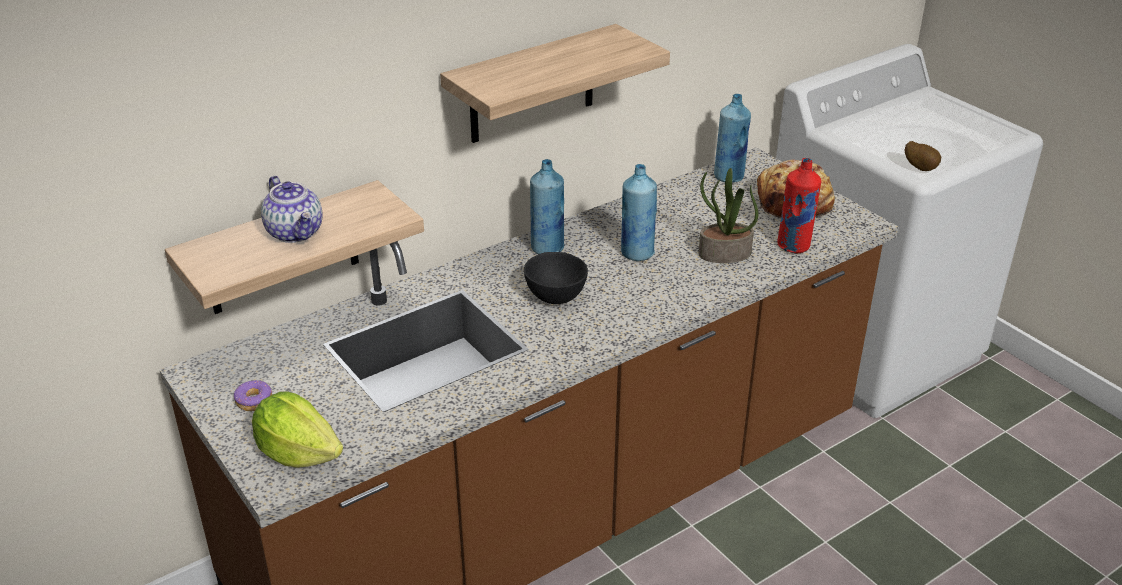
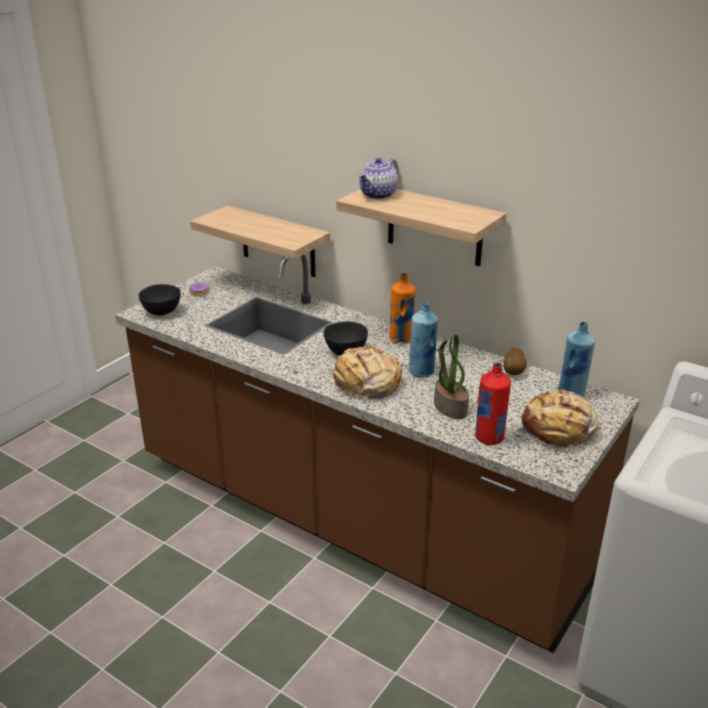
camera: 70 degrees right, 5 degrees down
(296, 232) = (258, 225): teapot -> teapot (378, 195)
(298, 453) = (162, 312): lettuce -> black bowl
(547, 248) = (401, 339): blue bottle -> orange bottle
(643, 298) = (366, 383): none -> bread
(920, 168) = (655, 474): potato -> potato (514, 372)

